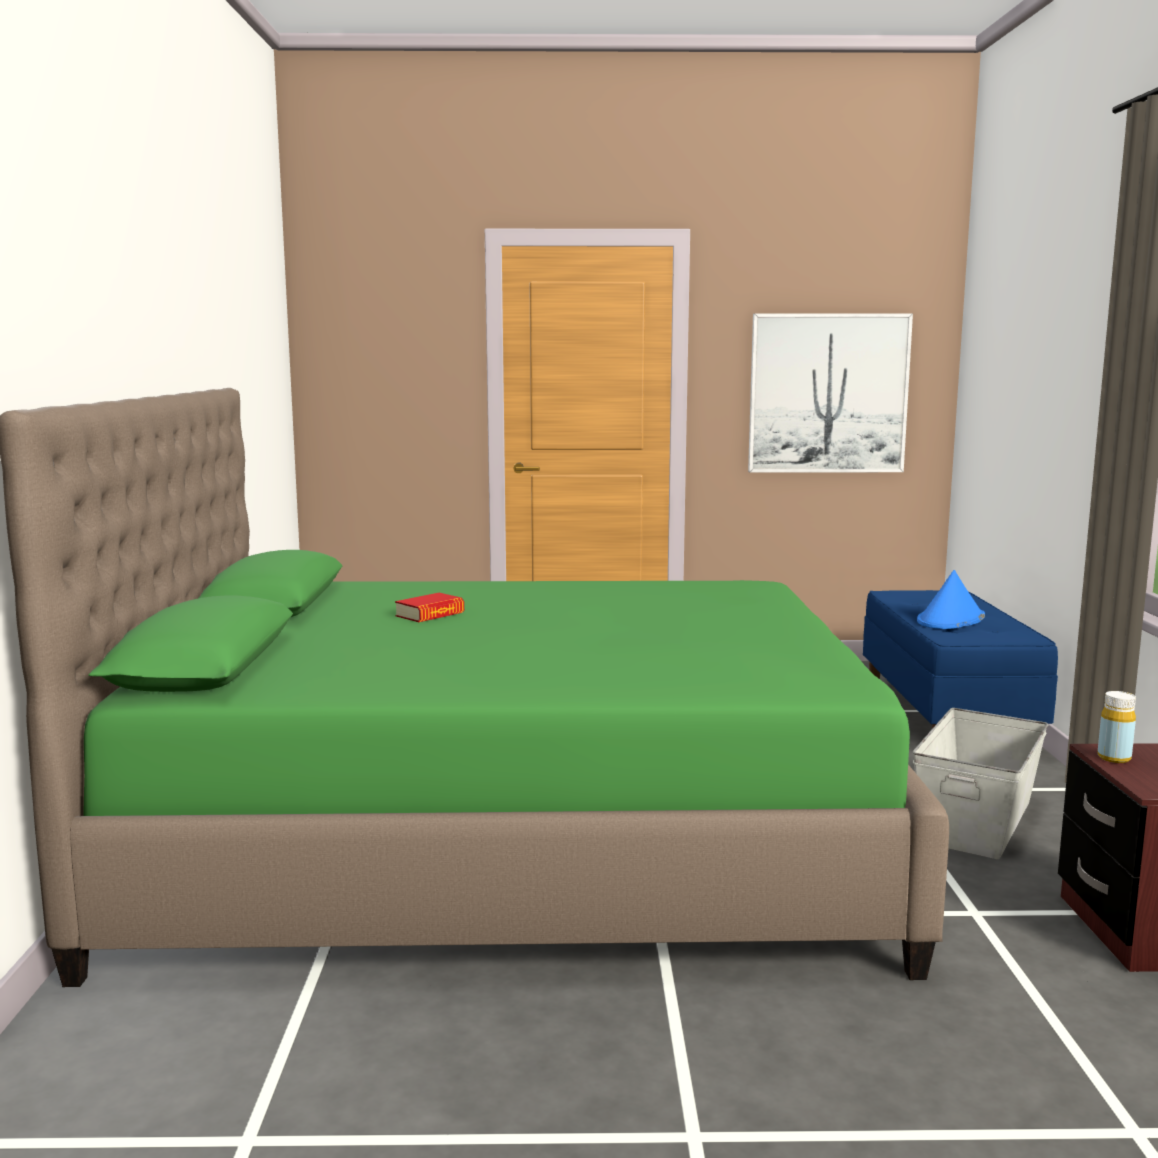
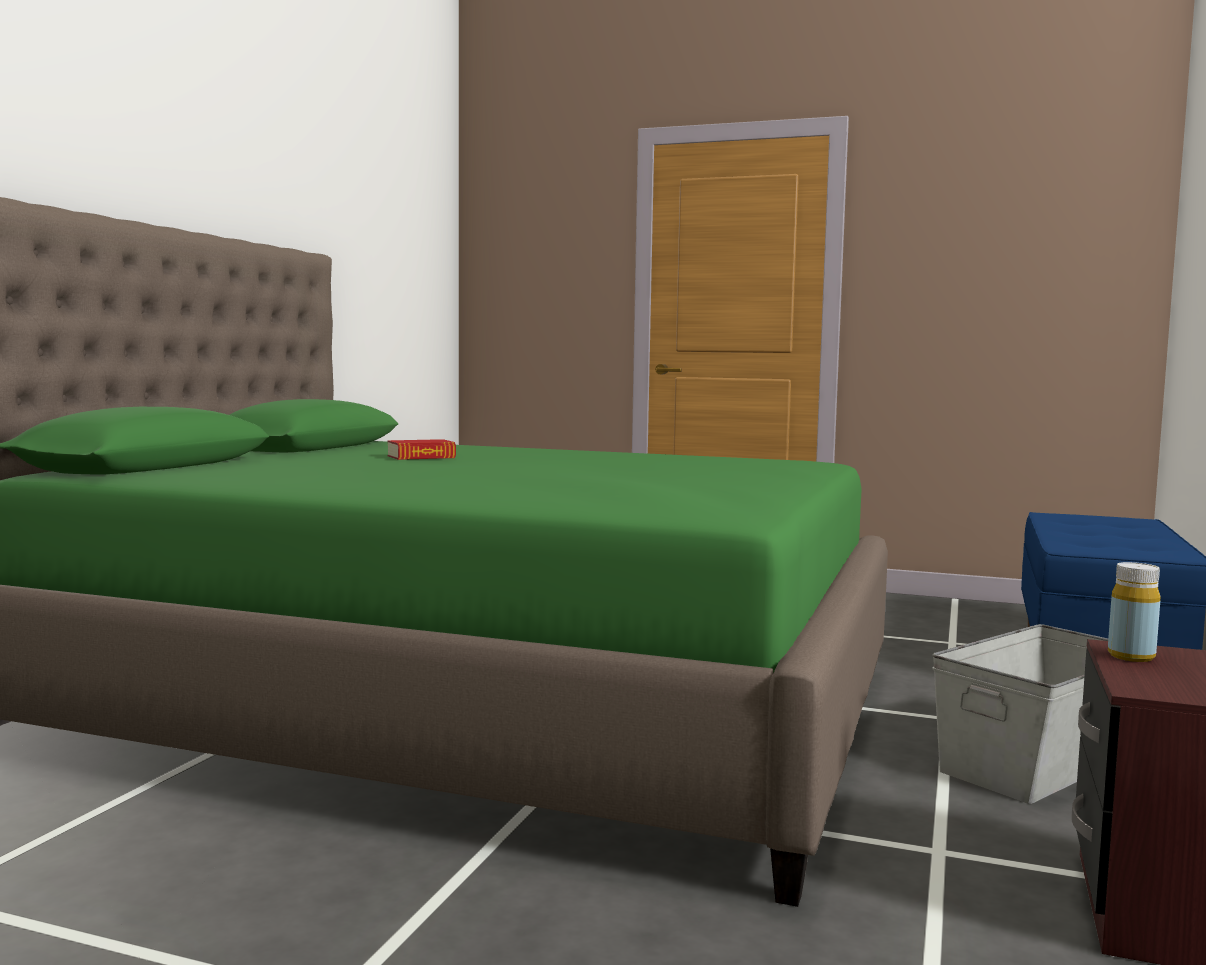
camera: 20 degrees right, 5 degrees down
(828, 393) = (1004, 291): picture -> none
(950, 620) = (1096, 537): blue hat -> none

